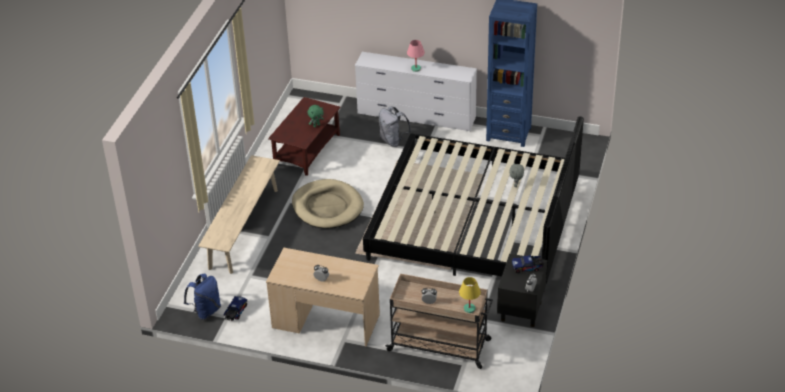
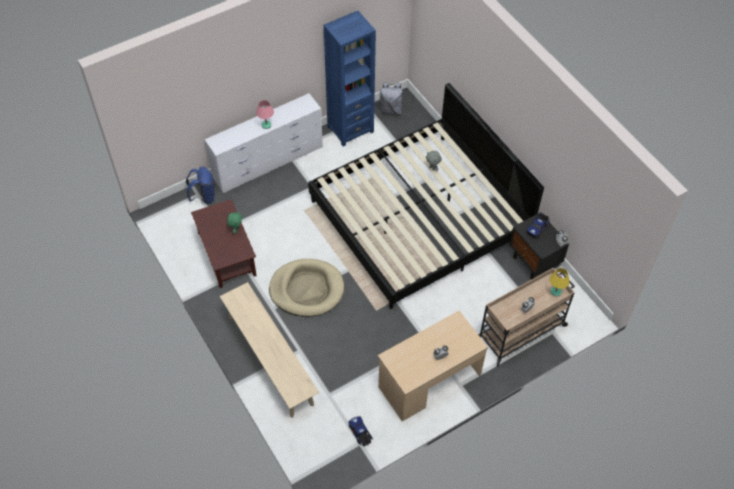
camera: 50 degrees left, 15 degrees up
(206, 311) = (338, 452): blue backpack -> blue backpack (203, 197)
(393, 140) = (279, 196): grey backpack -> grey backpack (390, 109)

